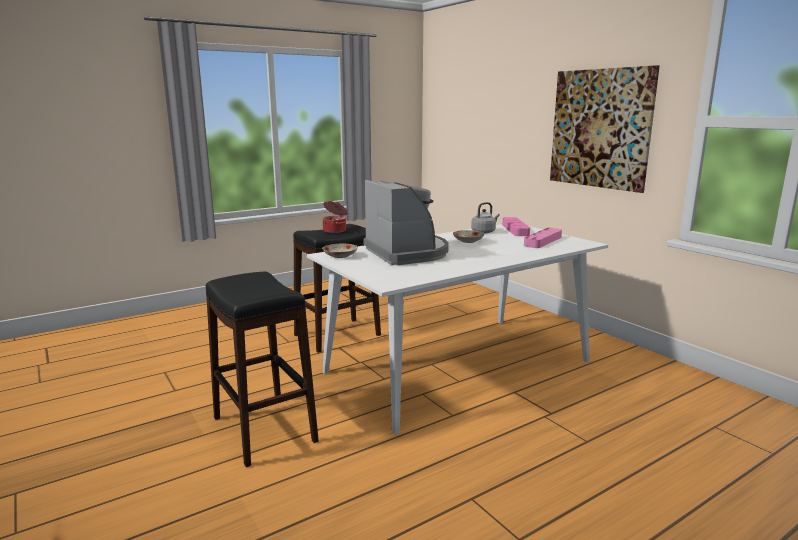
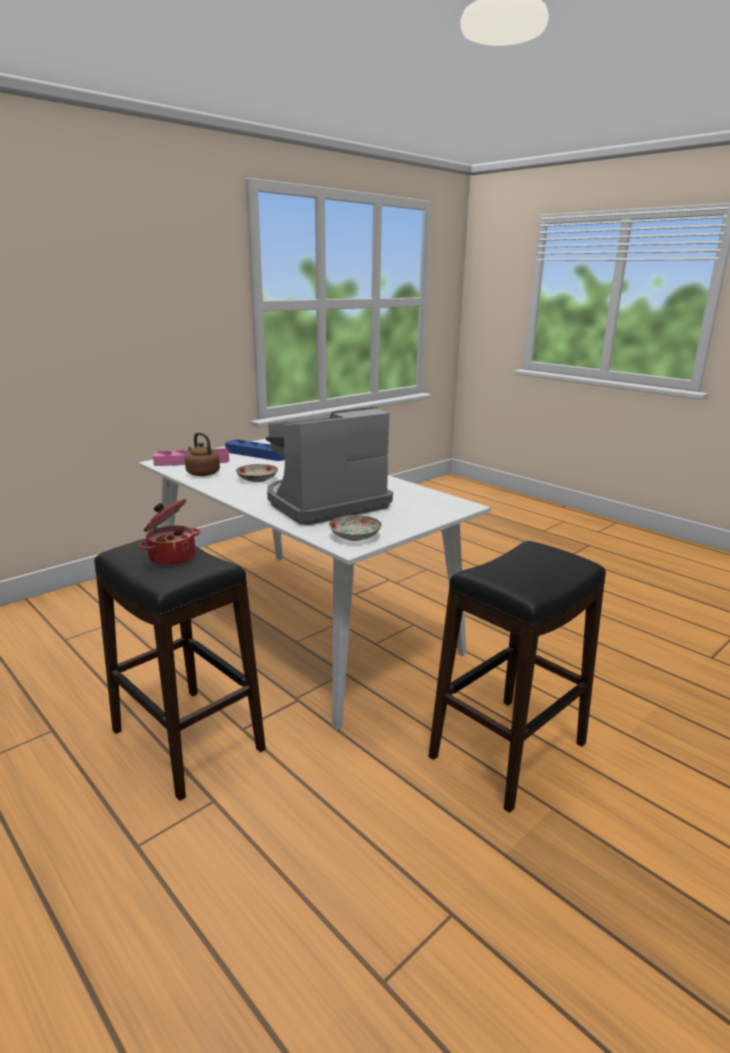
camera: 100 degrees left, 5 degrees up
(484, 232) = (202, 473): grey kettle -> brown kettle
(543, 241) = (257, 454): pink tray -> blue tray
(600, 129) = (155, 321): picture -> none

